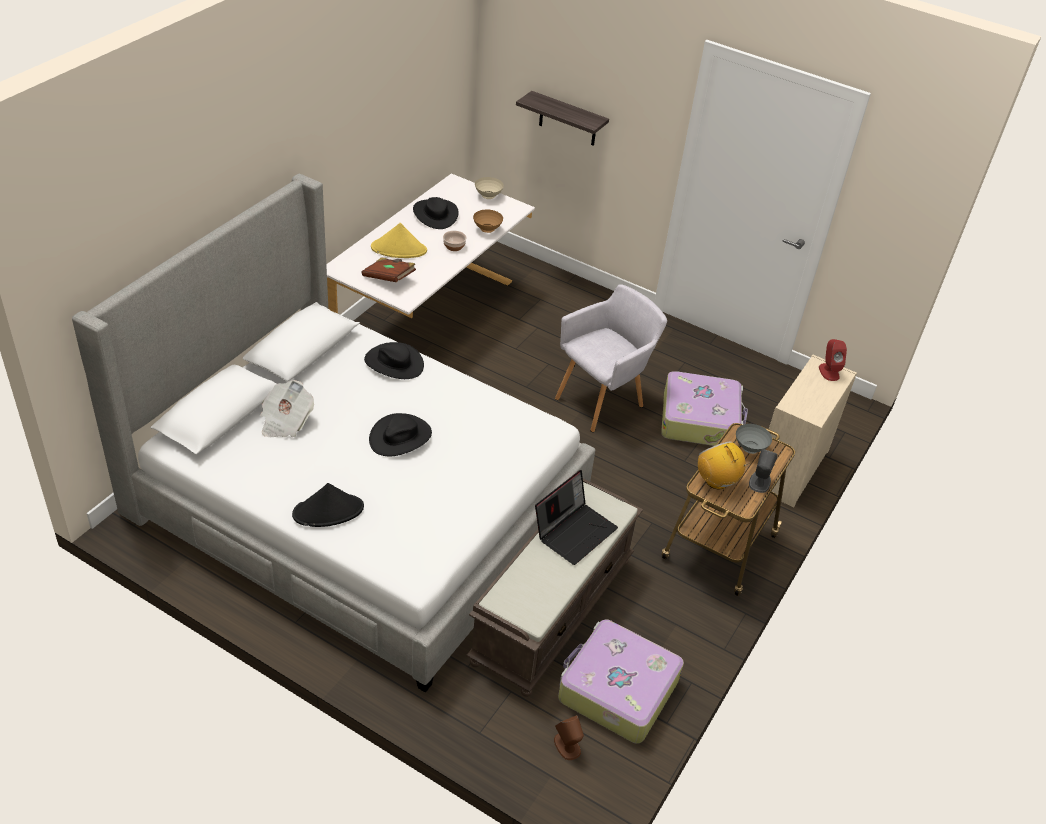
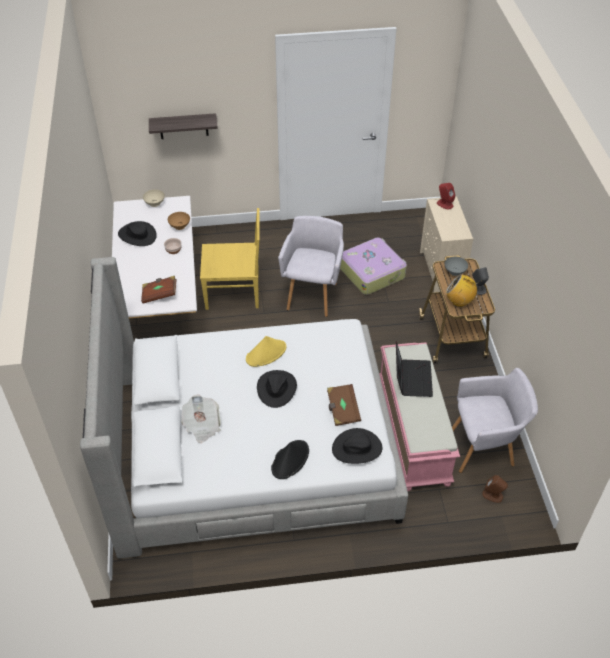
camera: 35 degrees left, 5 degrees up
(394, 363) = (220, 347): black hat -> black hat (357, 448)
(399, 249) = (143, 272): yellow hat -> yellow hat (266, 353)
(442, 502) = (342, 410): none -> brown book
(518, 348) = (234, 292): none -> yellow chair
(552, 609) = (411, 430): brown bench -> pink bench
(616, 690) = (484, 449): suitcase -> grey armchair

